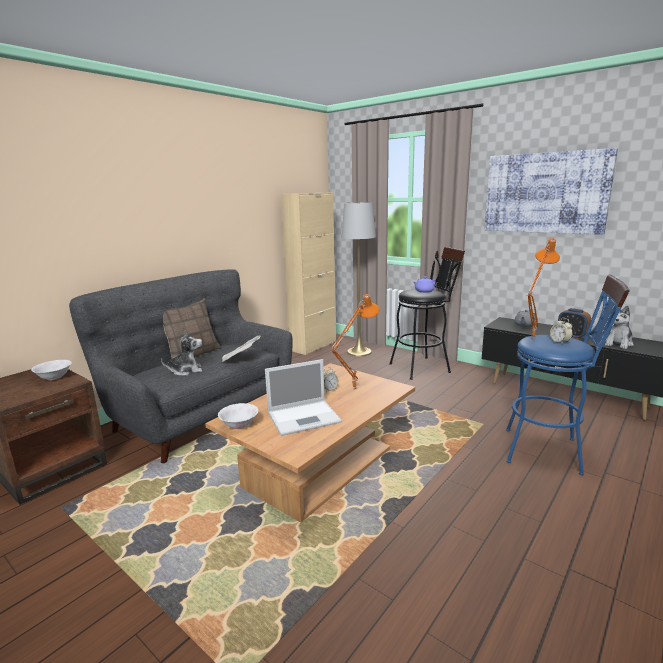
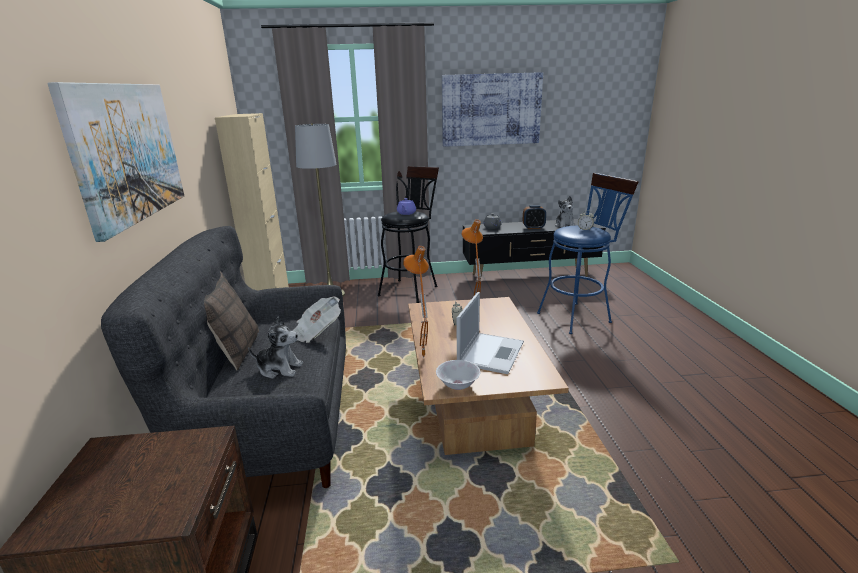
camera: 45 degrees left, 5 degrees up
(54, 377) = (158, 451): white bowl -> none
(154, 210) = (127, 153): none -> picture
(186, 371) = (279, 368): plush toy -> plush toy turned 75 degrees clockwise
(531, 338) = (566, 231): orange table lamp -> orange table lamp (421, 358)

